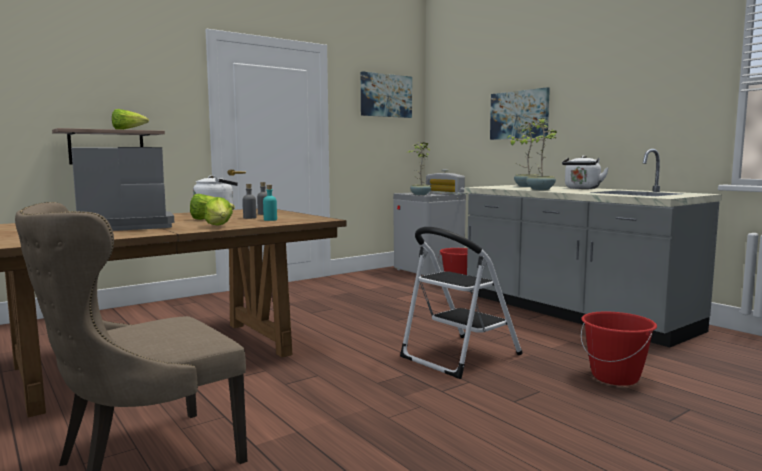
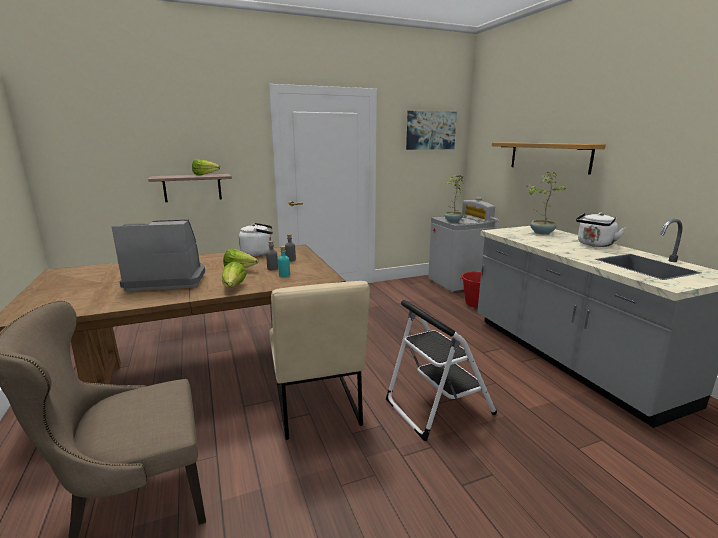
camera: 15 degrees right, 10 degrees up
(323, 369) = (316, 406): none -> beige chair
(519, 115) = (549, 156): picture -> shelf
(540, 189) = (549, 244): potted plant -> none
(615, 377) = (577, 466): red bucket -> none

